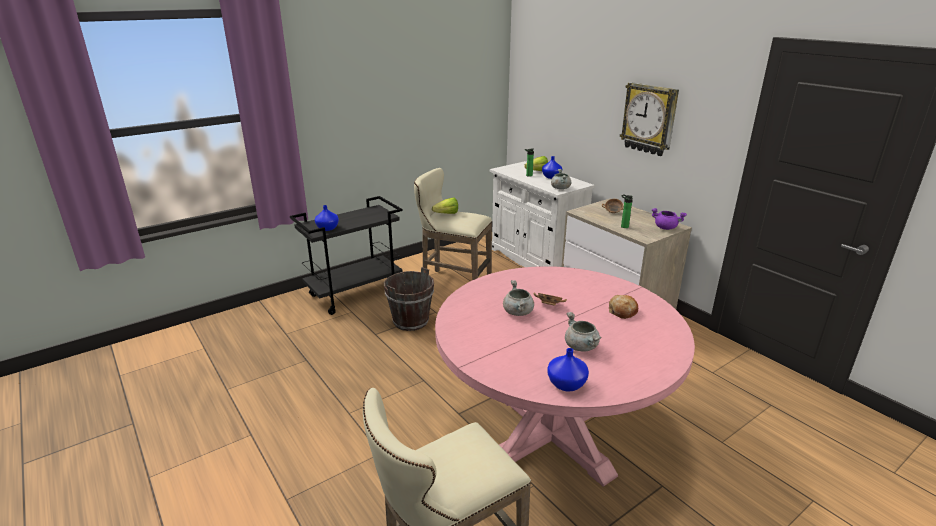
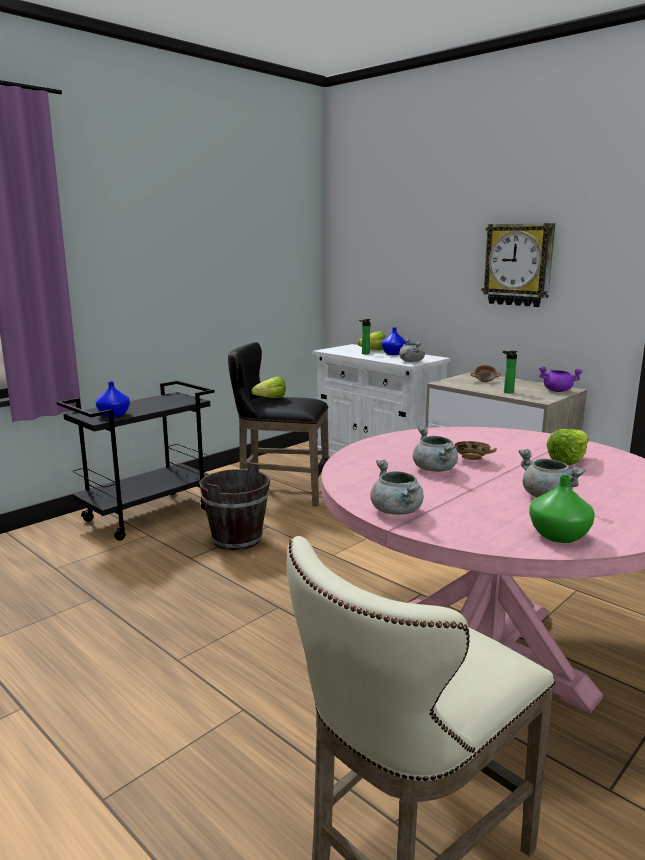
camera: 10 degrees left, 10 degrees down
(452, 281) = (279, 492): beige stool -> black stool
(472, 351) = (397, 511): none -> grey cooking pot
(566, 384) = (557, 535): blue vase -> green vase
(622, 311) = (571, 460): bread -> lettuce

